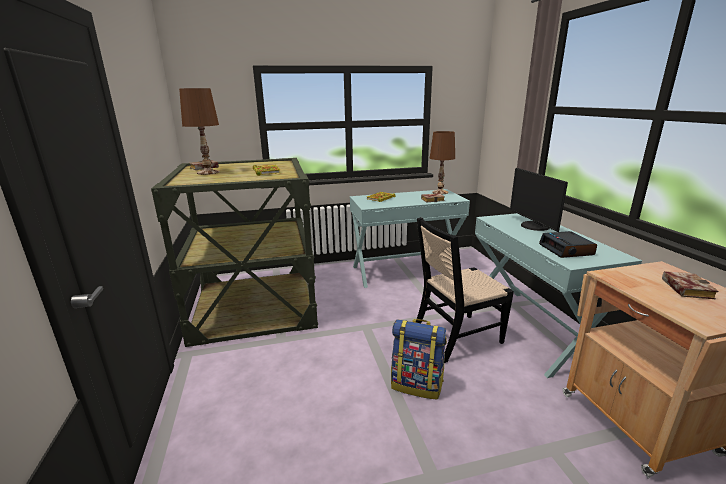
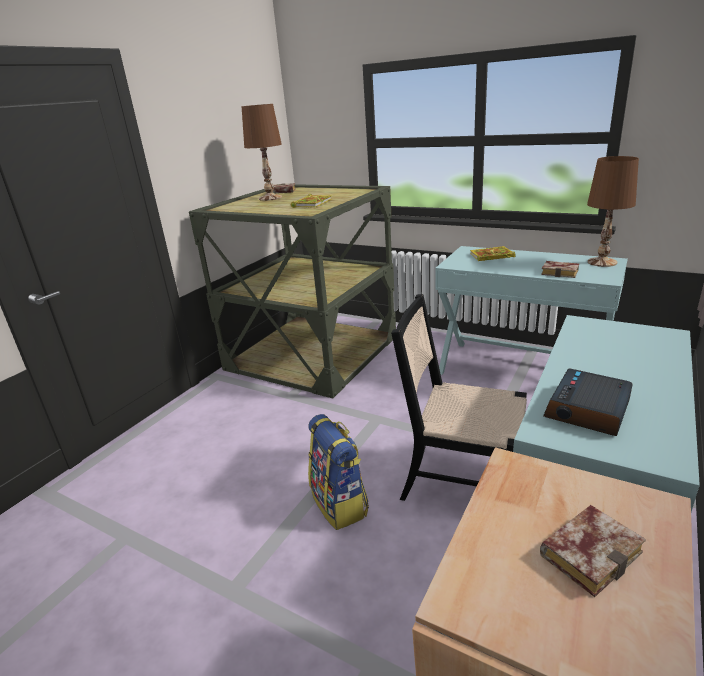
camera: 45 degrees right, 5 degrees up
(533, 226) = (628, 356): monitor -> none

